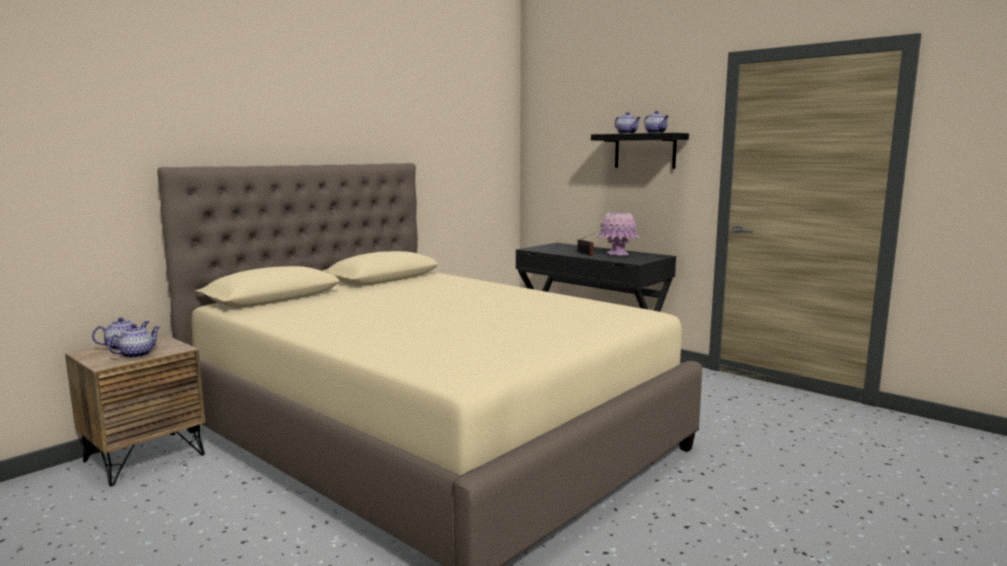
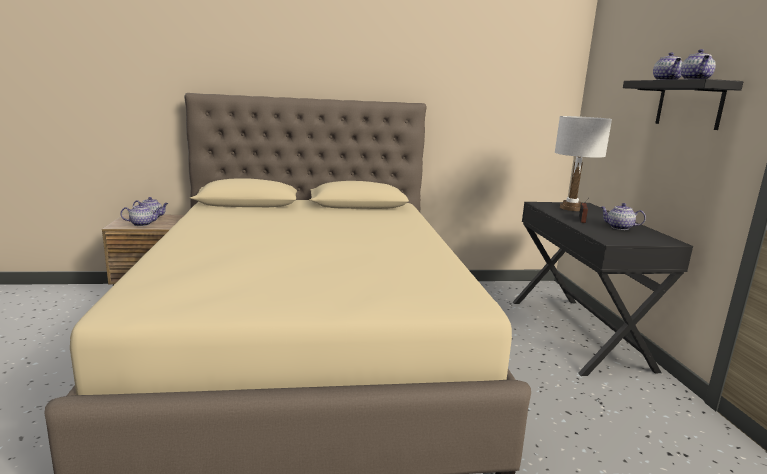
camera: 40 degrees right, 5 degrees up
(558, 248) = (571, 208): none -> white table lamp
(617, 254) = (619, 227): pink vase -> teapot

